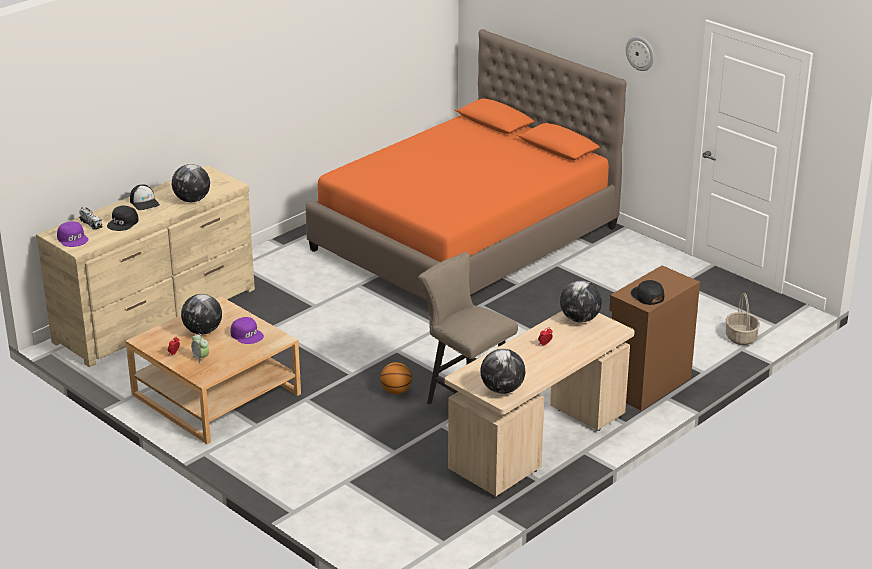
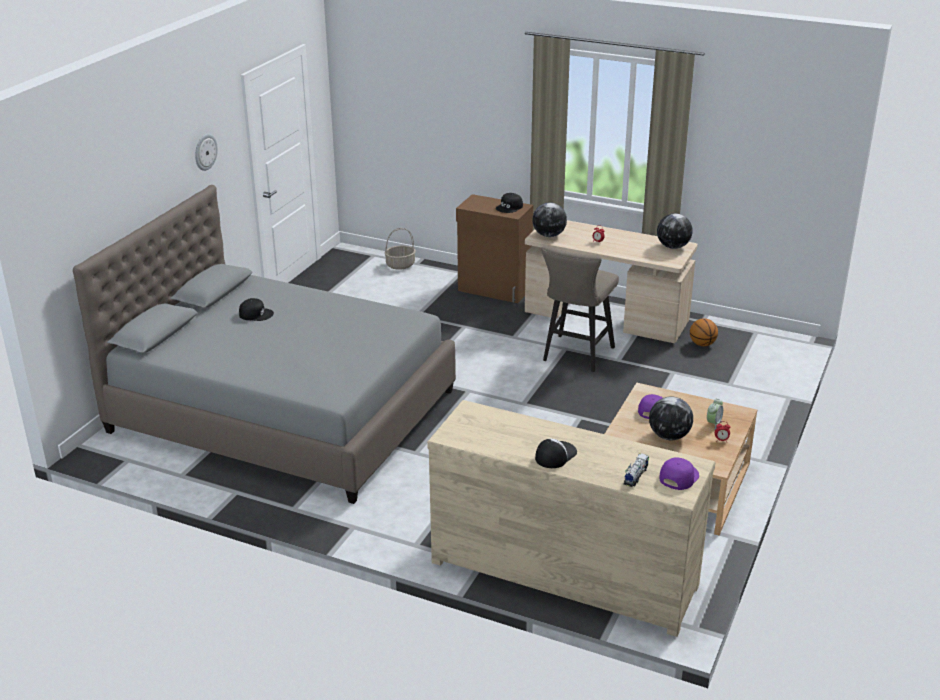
camera: 110 degrees left, 0 degrees up
(123, 223) = (614, 454): black cap -> black cap (256, 314)
(192, 200) = (525, 424): globe -> none
(396, 391) = (588, 389): basketball -> basketball (702, 344)
(465, 238) = (283, 410): orange bed -> grey bed

